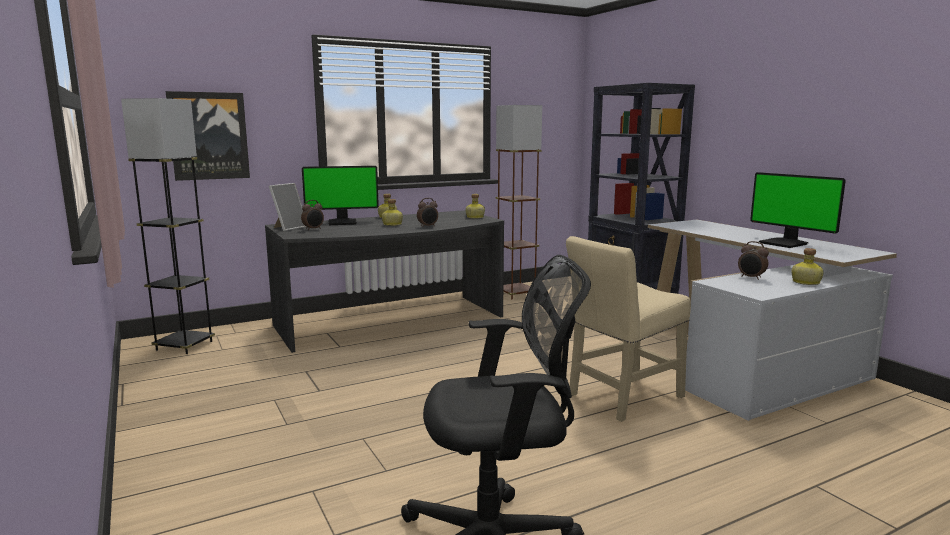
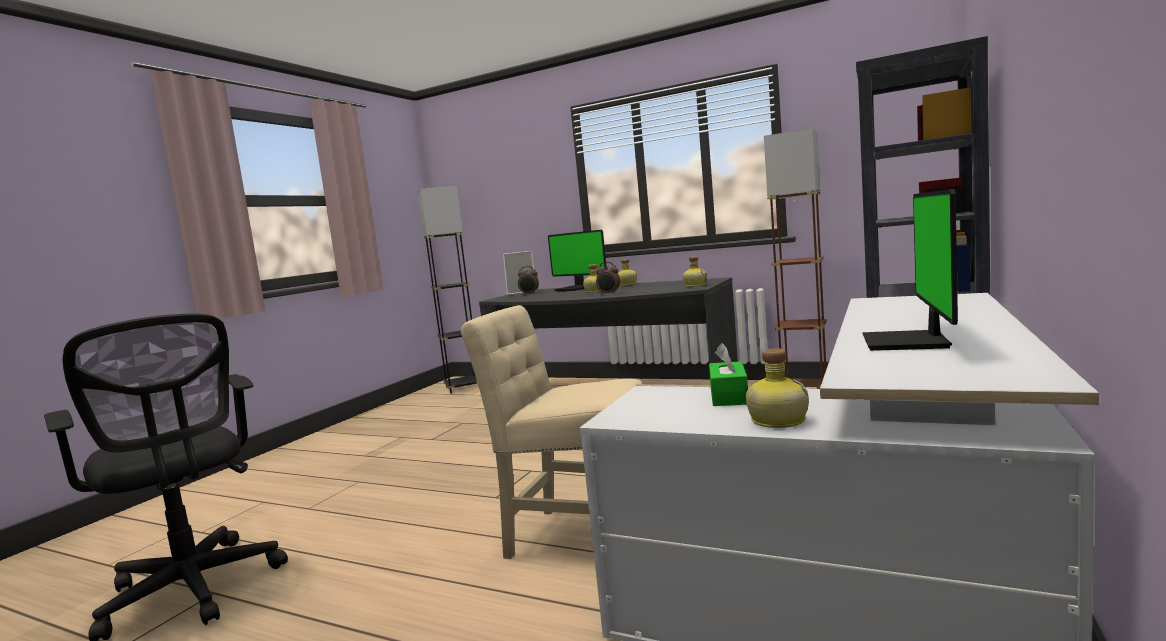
camera: 55 degrees right, 5 degrees down
(209, 136) = (498, 213): picture -> none
(751, 278) = (728, 396): alarm clock -> green tissue box

